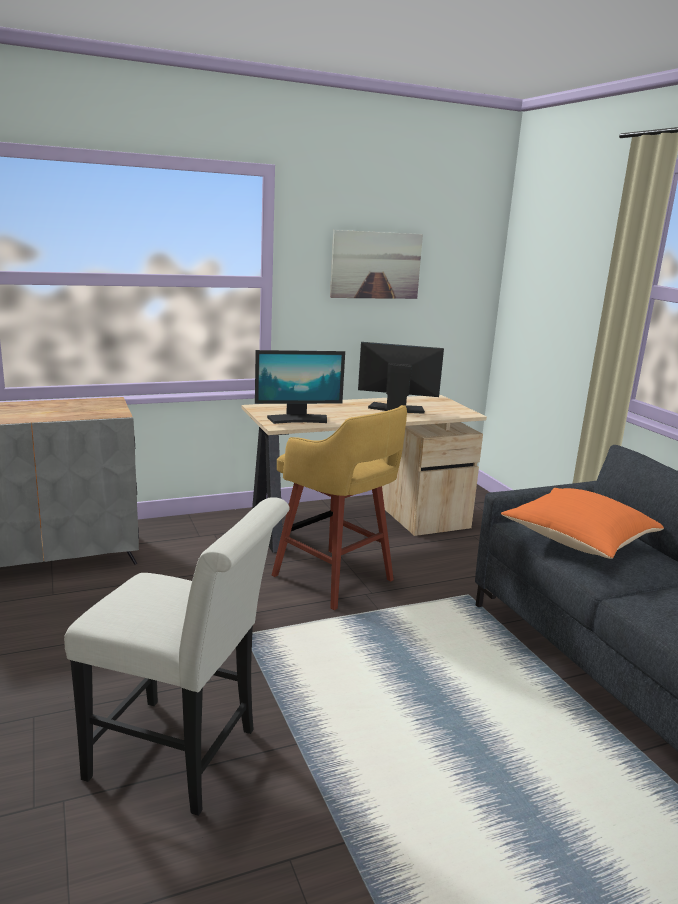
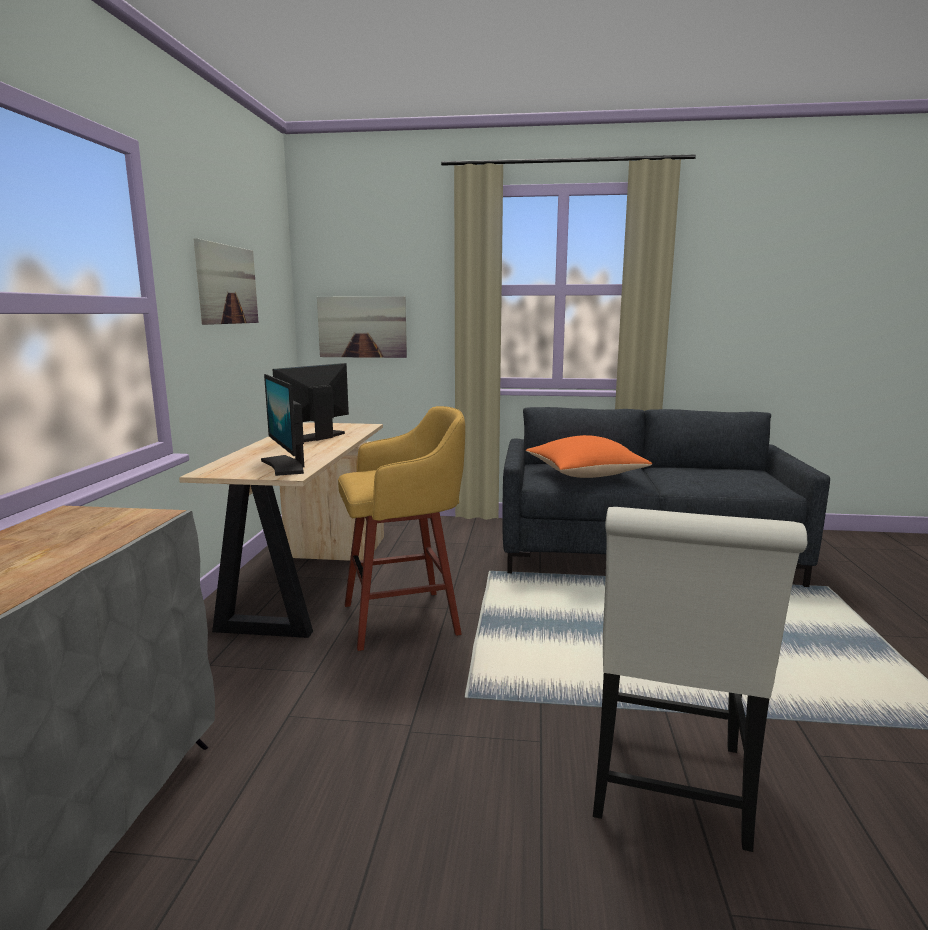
camera: 60 degrees left, 5 degrees down
(184, 756) = (668, 790): white chair -> white chair turned 150 degrees clockwise
(298, 419) = (285, 466): monitor -> monitor turned 135 degrees clockwise
(540, 314) = (362, 327): none -> picture

